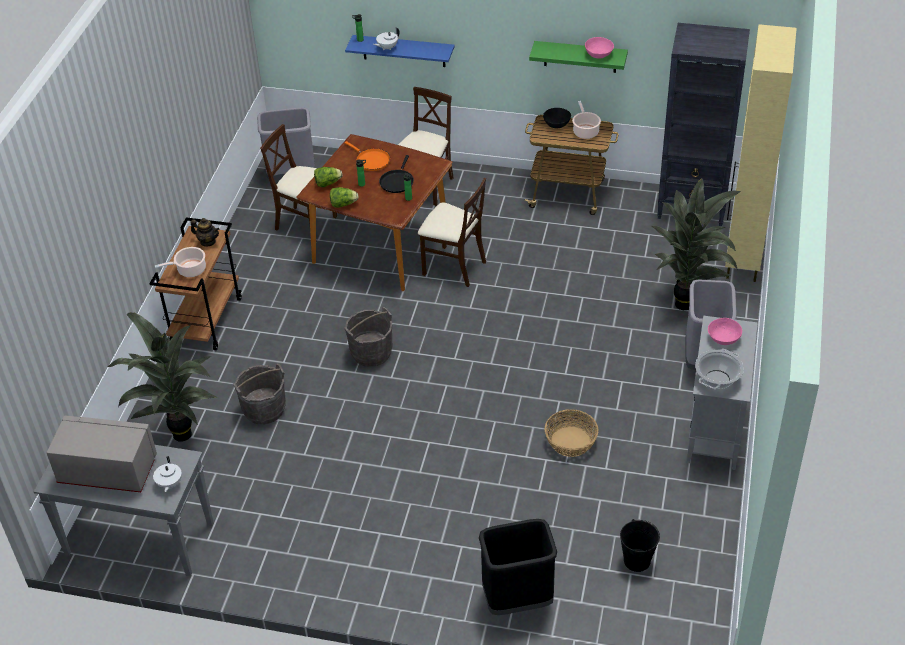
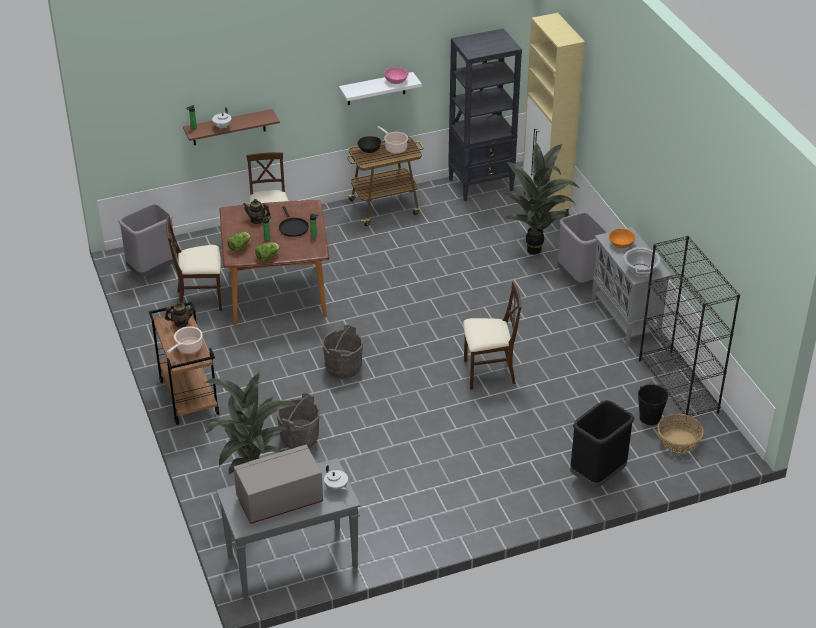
camera: 35 degrees left, 5 degrees down
(371, 160) = (257, 220): orange frying pan -> teapot
(403, 51) = (229, 127): blue shelf -> brown shelf
(454, 267) = (348, 286): beige chair -> beige chair (488, 373)
(571, 441) = (540, 365): basket -> basket (678, 440)
(580, 57) = (376, 89): green shelf -> white shelf
(705, 538) = (678, 386): none -> black bookcase
(723, 339) = (621, 244): pink bowl -> orange bowl

